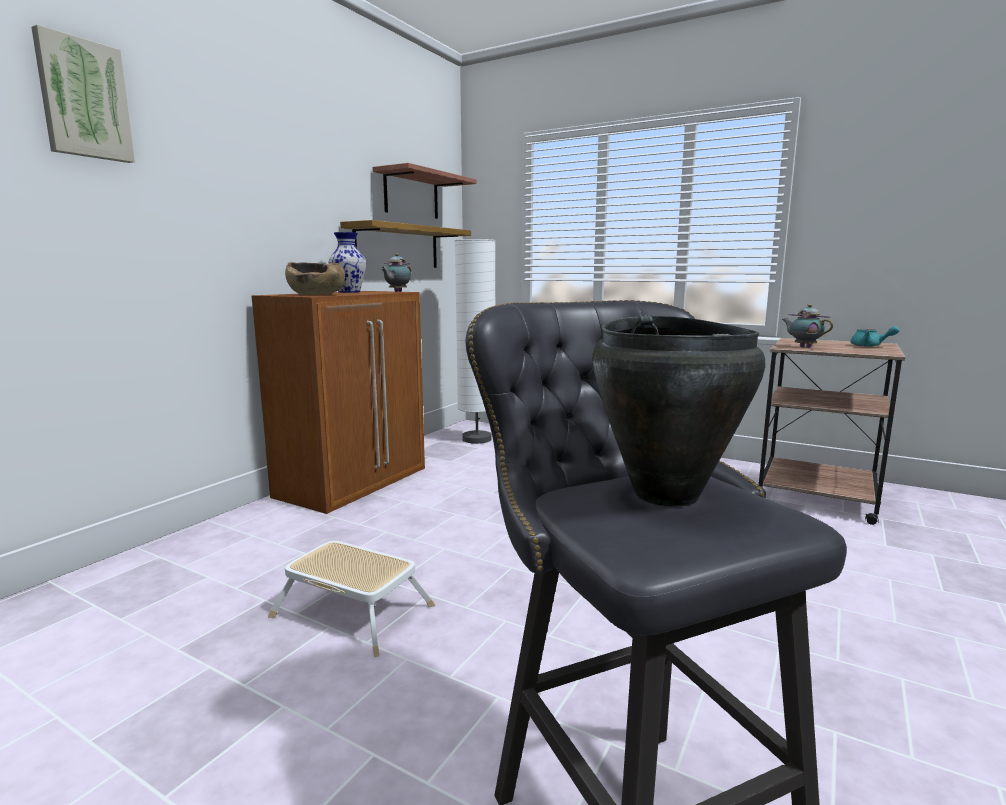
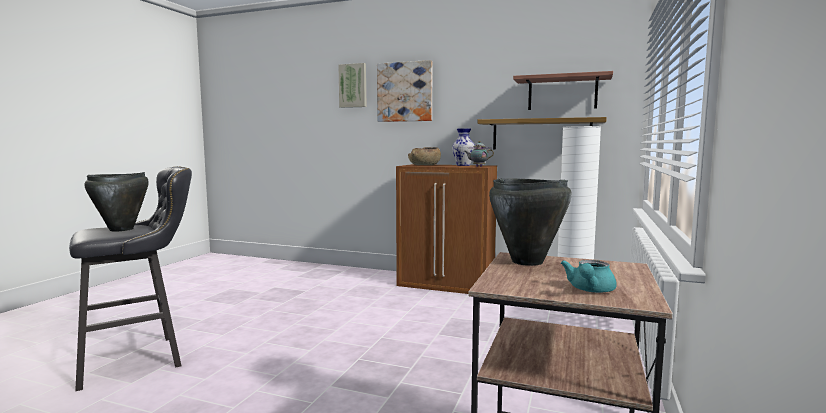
camera: 80 degrees right, 5 degrees down
(216, 147) = (405, 92): none -> picture
(352, 611) = (294, 304): beige step ladder -> none
(803, 347) = (527, 262): teapot -> black cooking pot

